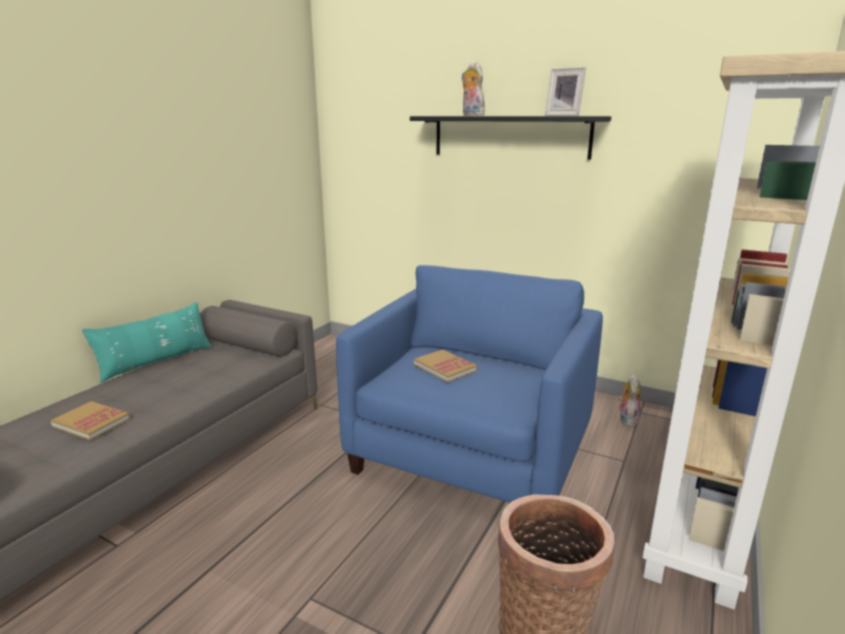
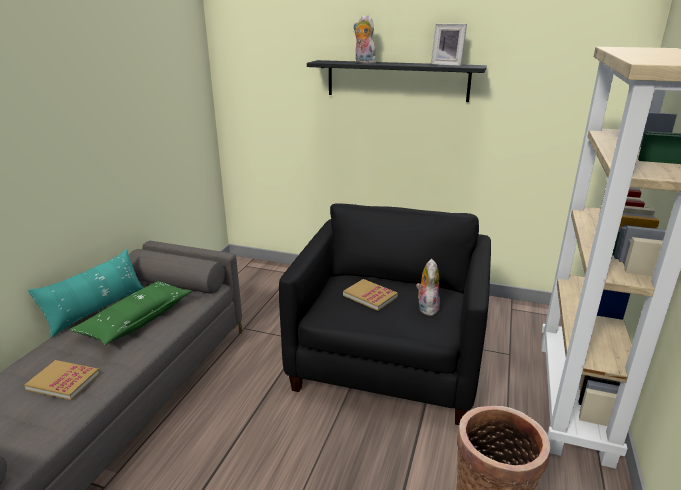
camera: 10 degrees left, 5 degrees up
(191, 374) = (136, 320): none -> green pillow
(472, 454) = (388, 362): blue armchair -> black armchair
(627, 420) = (502, 317): plush toy -> plush toy (426, 307)

